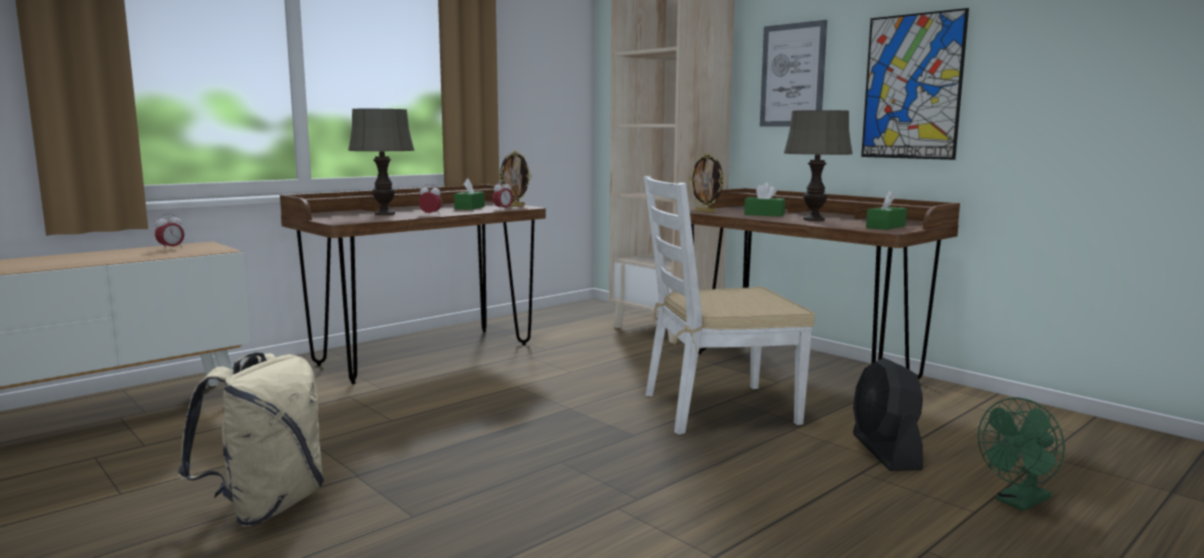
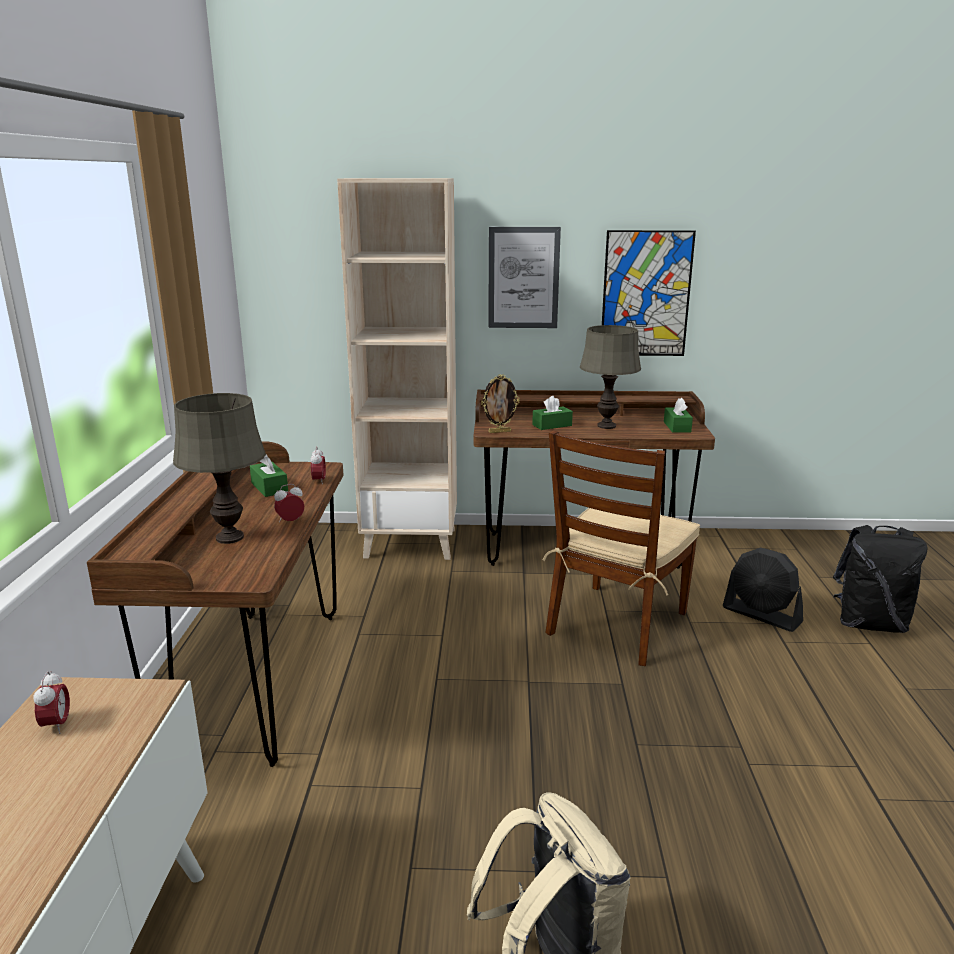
camera: 45 degrees left, 10 degrees up
(515, 206) = (304, 469): picture frame -> none
(718, 408) = (617, 623): white chair -> brown chair
(1018, 502) = (869, 623): green fan -> black backpack

